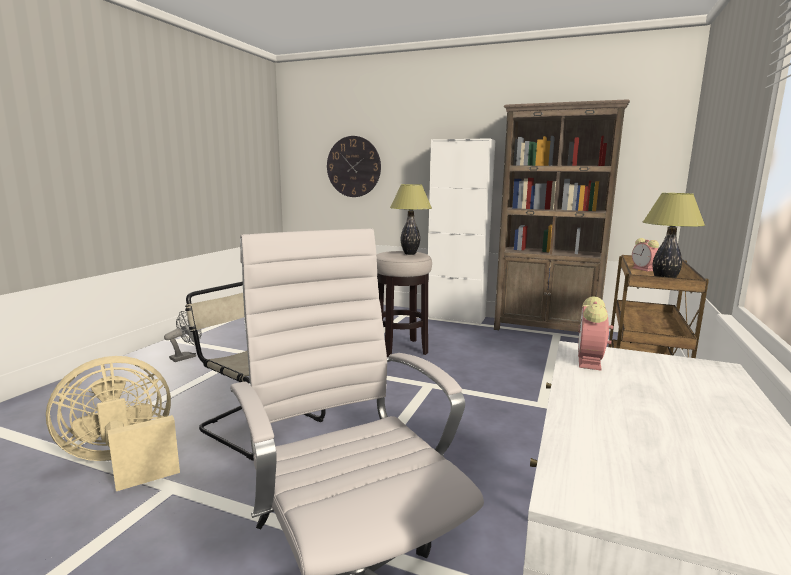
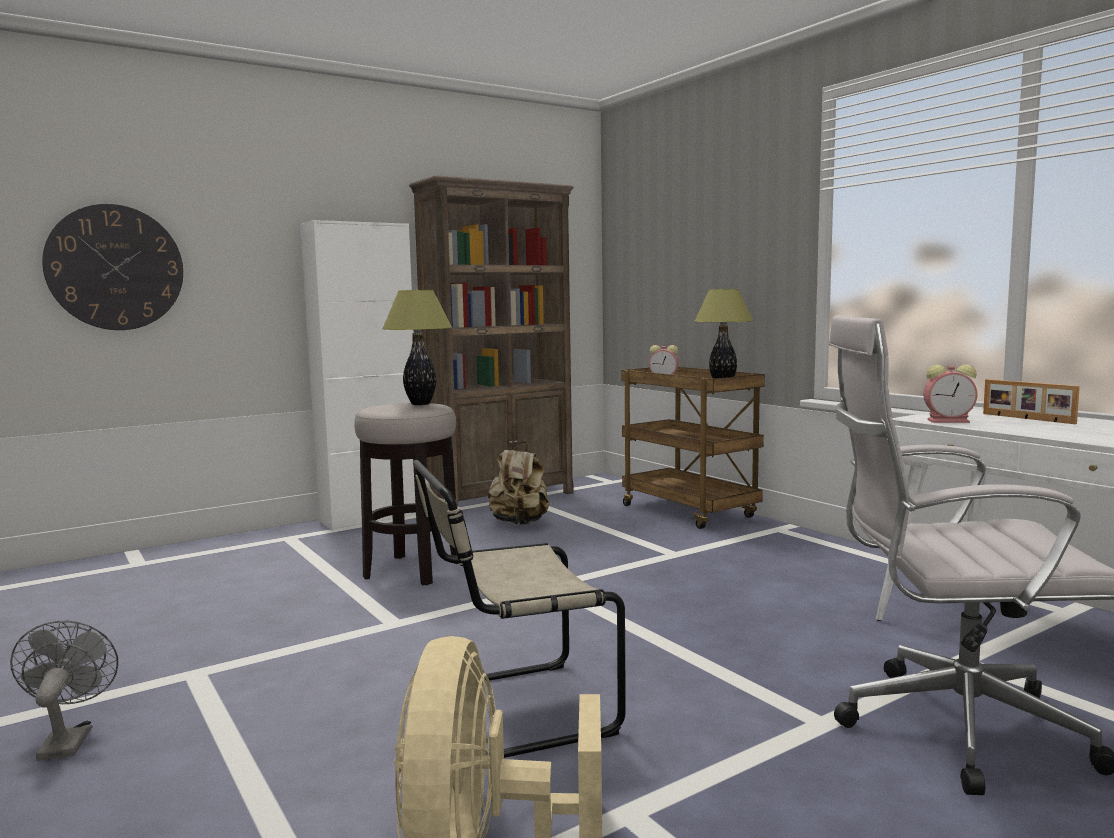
camera: 55 degrees left, 5 degrees down
(512, 347) = (520, 523): none -> beige backpack
(590, 362) = (949, 421): alarm clock -> alarm clock turned 45 degrees counterclockwise
(689, 394) = (1027, 418): none -> picture frame

